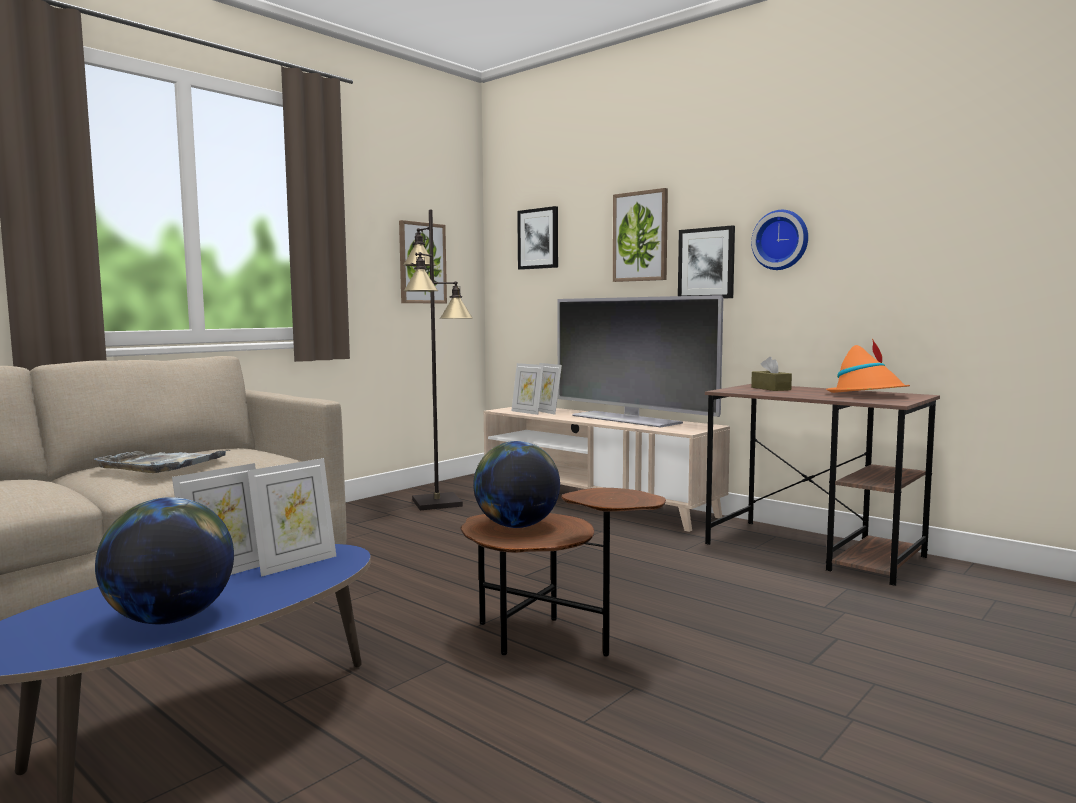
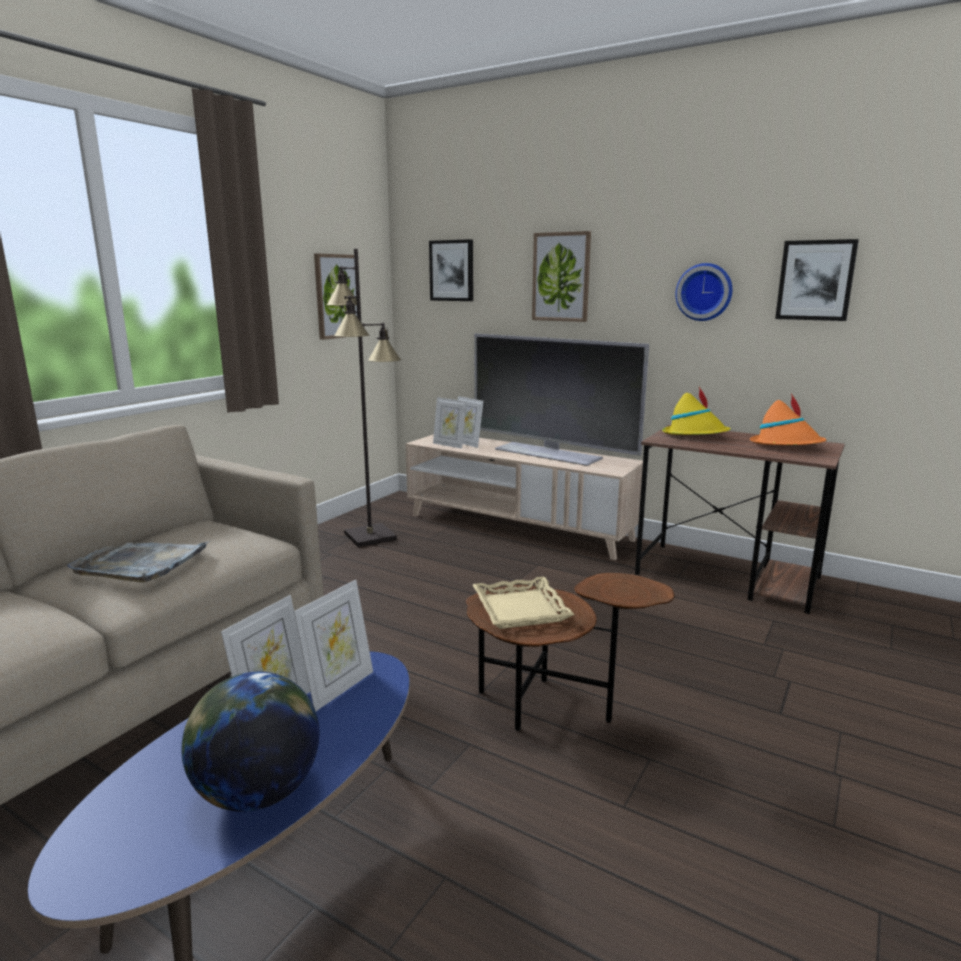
camera: 10 degrees left, 10 degrees up
(516, 526) = (519, 609): globe -> beige tray
(706, 263) = (628, 308): picture -> picture (815, 280)
(770, 388) = (695, 435): brown tissue box -> yellow hat

